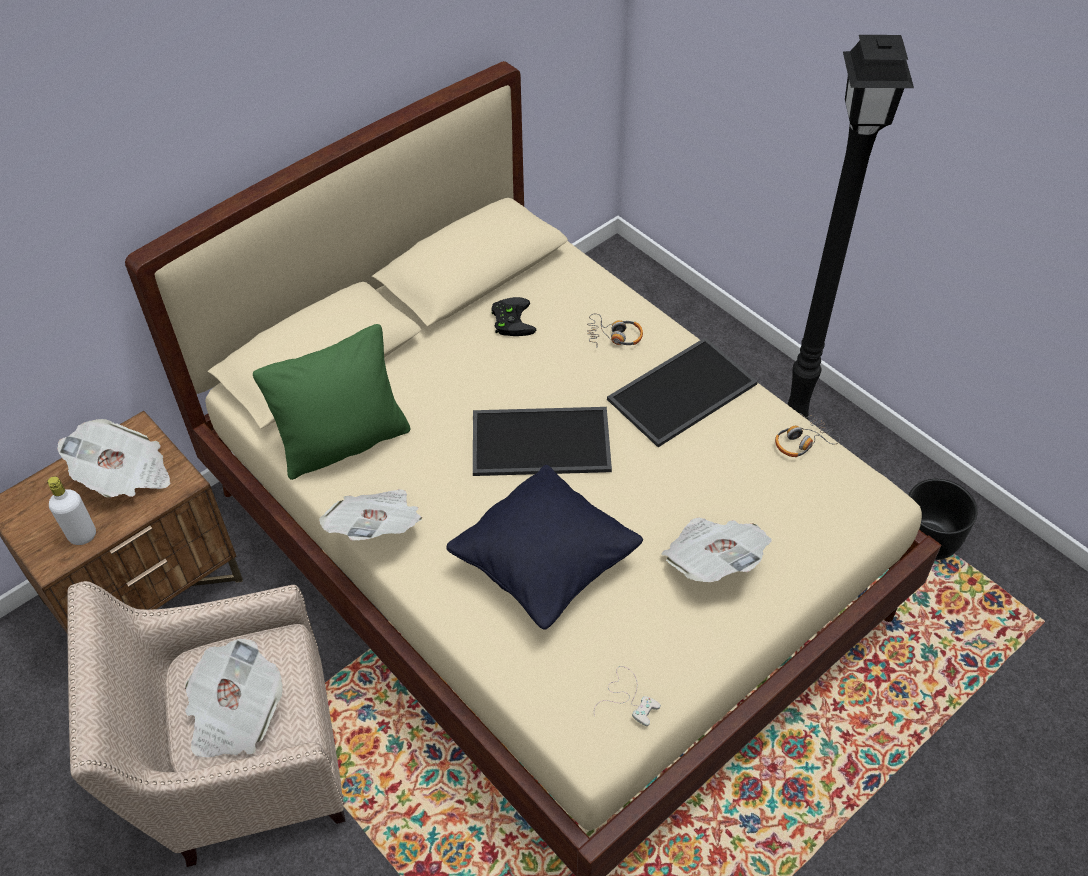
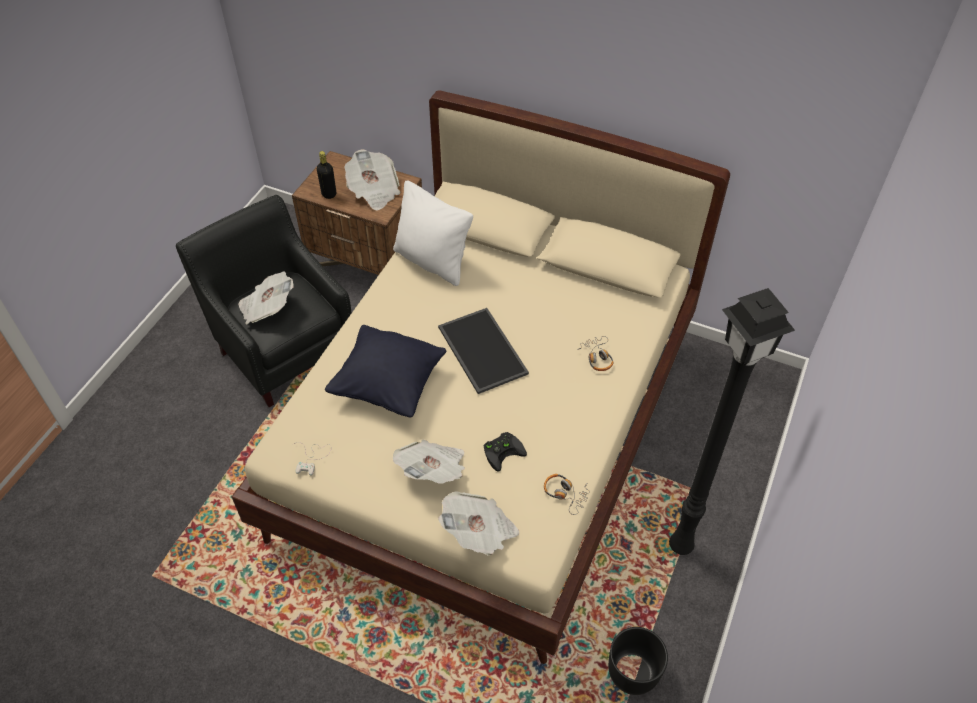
camera: 65 degrees right, 0 degrees up
(82, 535) = (329, 194): white bottle -> black bottle
(239, 762) = (285, 347): beige armchair -> black armchair
(344, 442) = (432, 261): green pillow -> white pillow
(377, 529) = (378, 300): newspaper -> newspaper (479, 532)
(511, 319) = (577, 299): black game controller -> black game controller (503, 451)
(682, 394) = (568, 411): tray -> none

